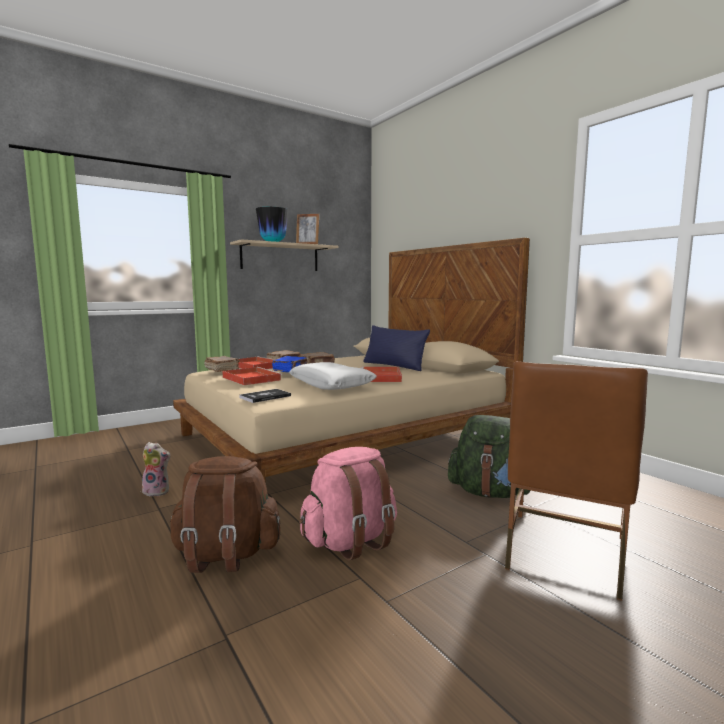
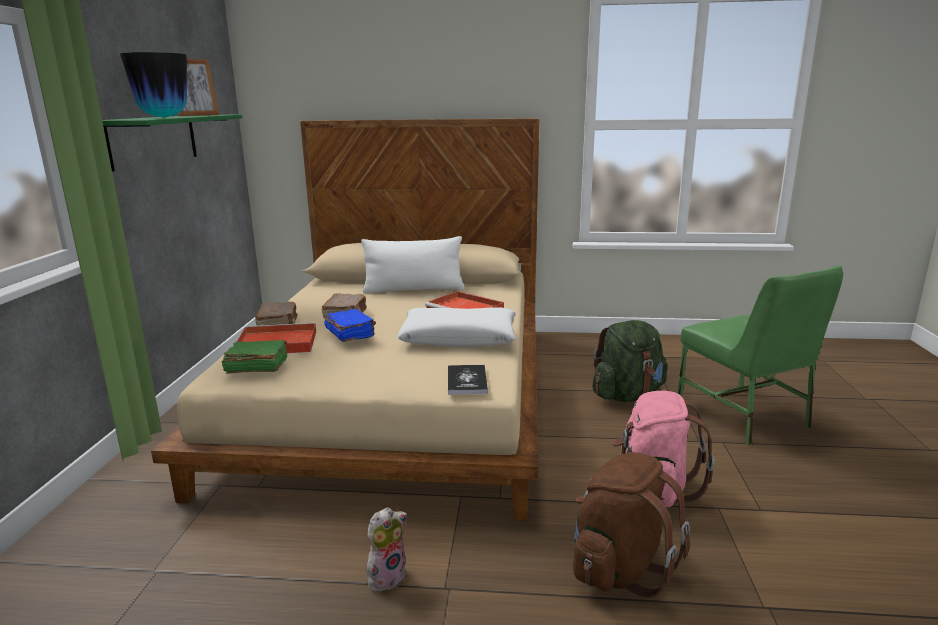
camera: 50 degrees left, 10 degrees up
(222, 370) = (256, 367): brown book -> green book
(250, 378) = (348, 364): red tray -> none
(280, 257) = (154, 140): beige shelf -> green shelf
(394, 366) = (413, 289): blue pillow -> white pillow
(564, 553) = (743, 416): brown chair -> green chair

